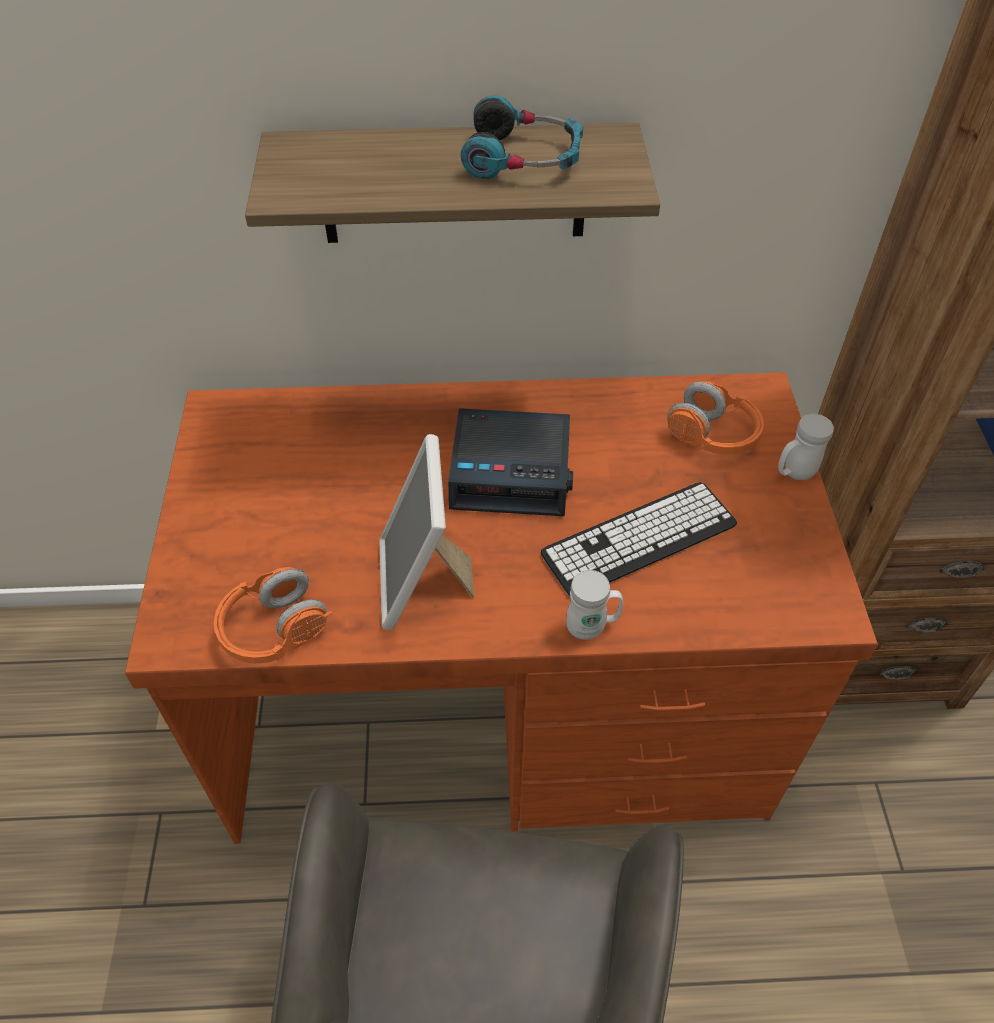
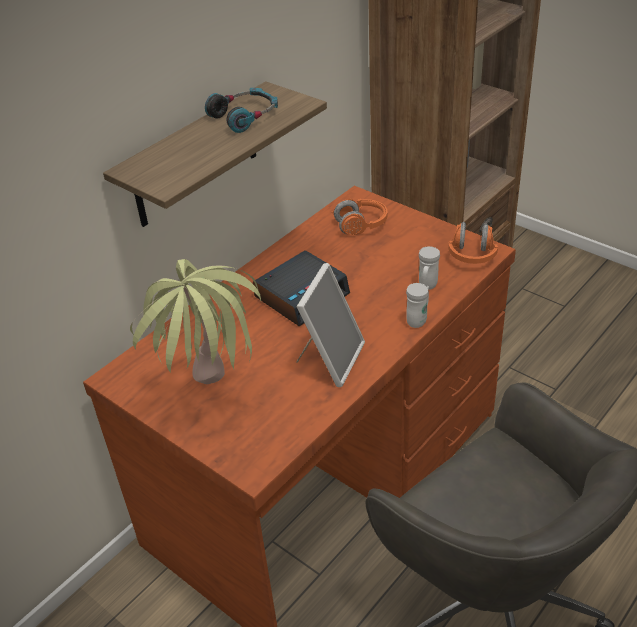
camera: 45 degrees left, 10 degrees down
(244, 523) = (212, 404): none -> potted plant
(274, 630) = (296, 426): orange headphones -> orange headphones (472, 255)
(423, 582) = (330, 359): picture frame -> picture frame turned 105 degrees counterclockwise
(639, 539) = (389, 279): keyboard -> none
(794, 473) = (410, 217): white mug -> white mug (427, 287)

